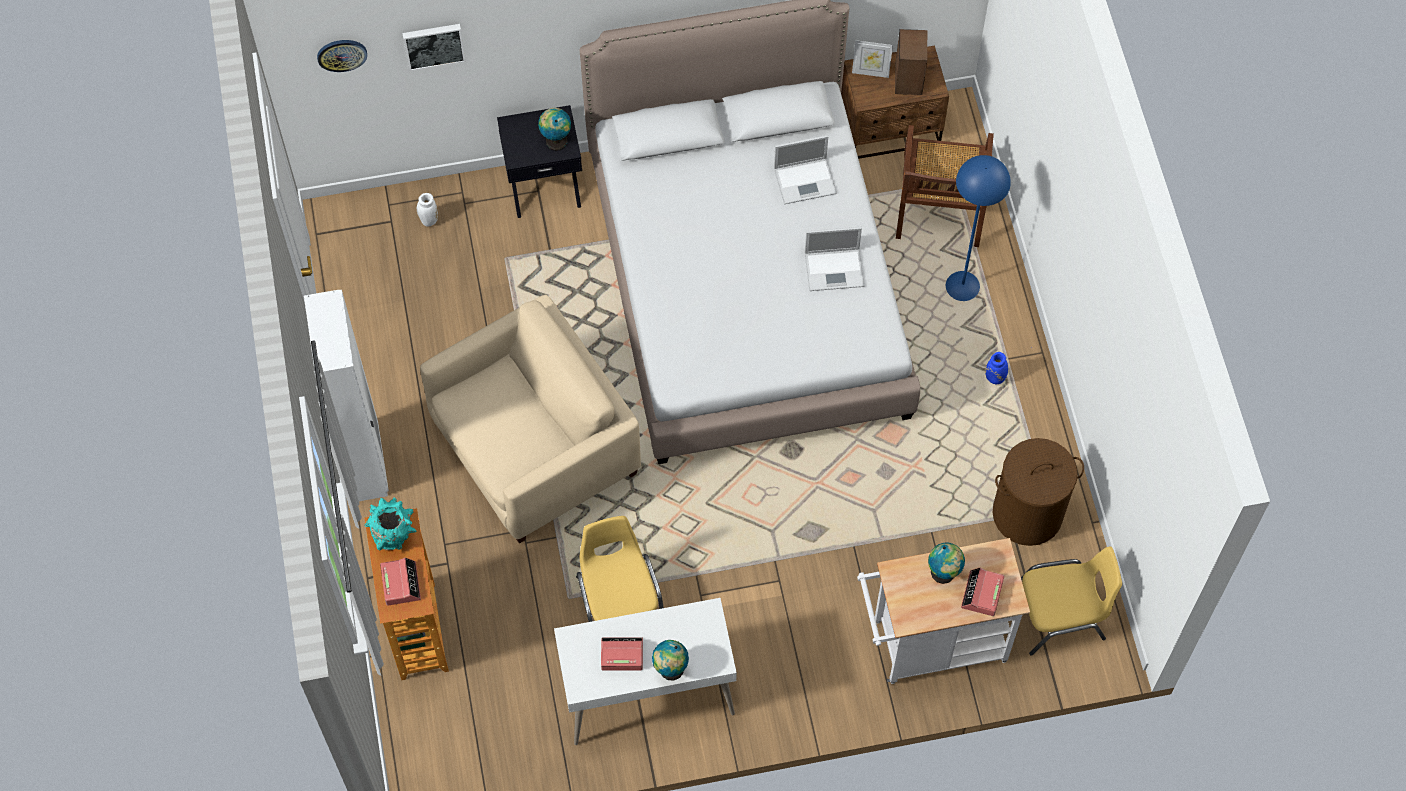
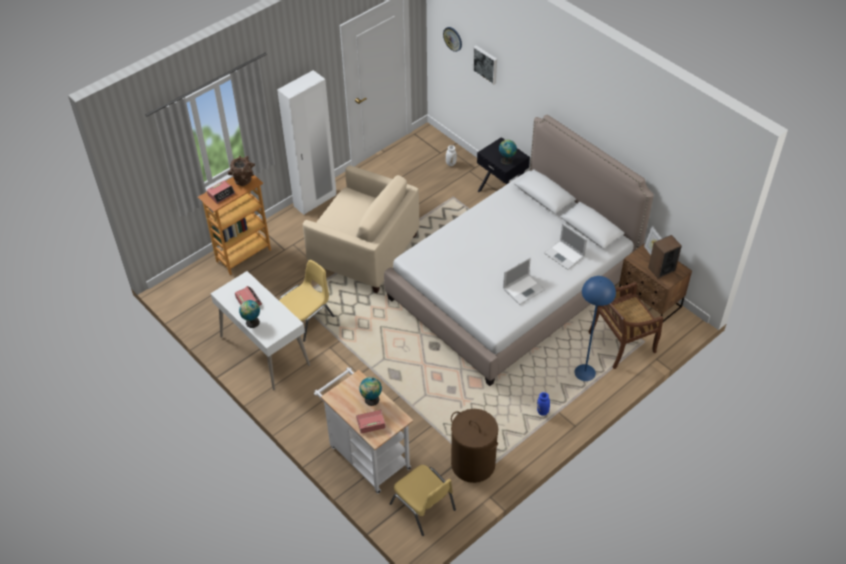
camera: 60 degrees right, 15 degrees down
(394, 535) = (244, 181): turquoise vase -> brown vase
(835, 269) = (524, 289): laptop -> laptop turned 90 degrees counterclockwise

